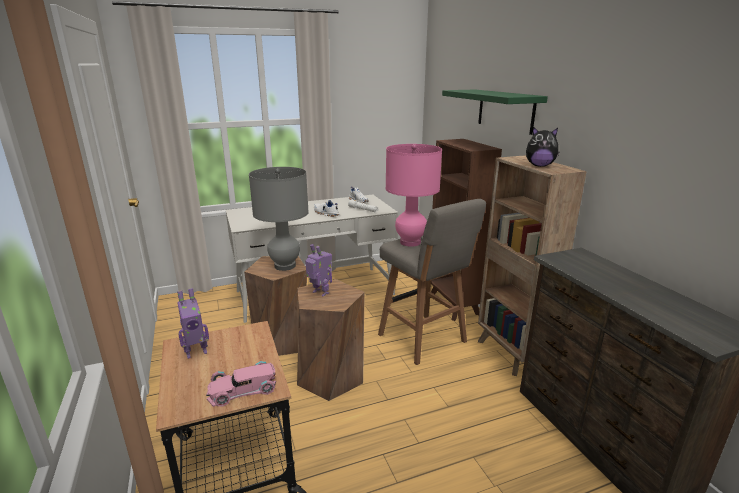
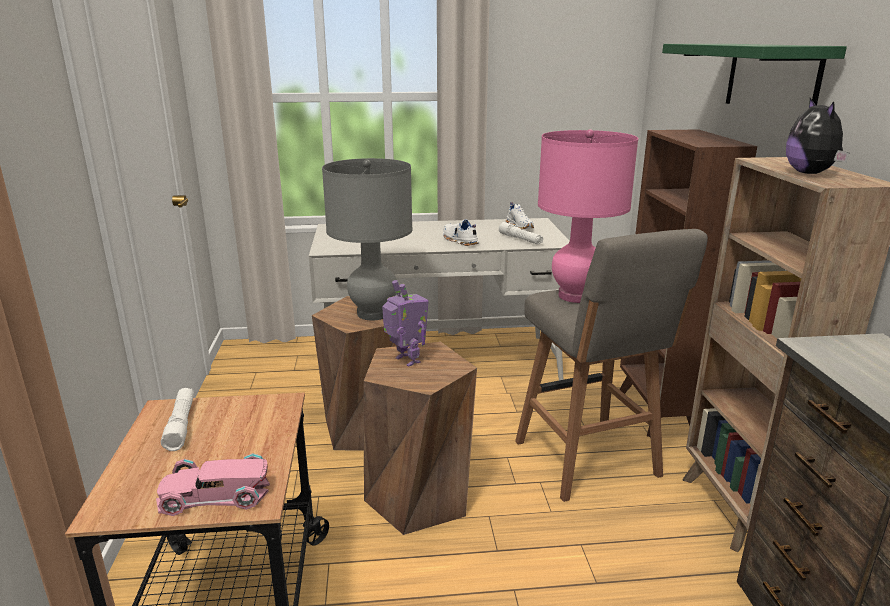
camera: 15 degrees right, 0 degrees up
(196, 352) = (181, 425): toy robot -> white flashlight
(539, 166) = (811, 173): plush toy -> plush toy turned 60 degrees clockwise

